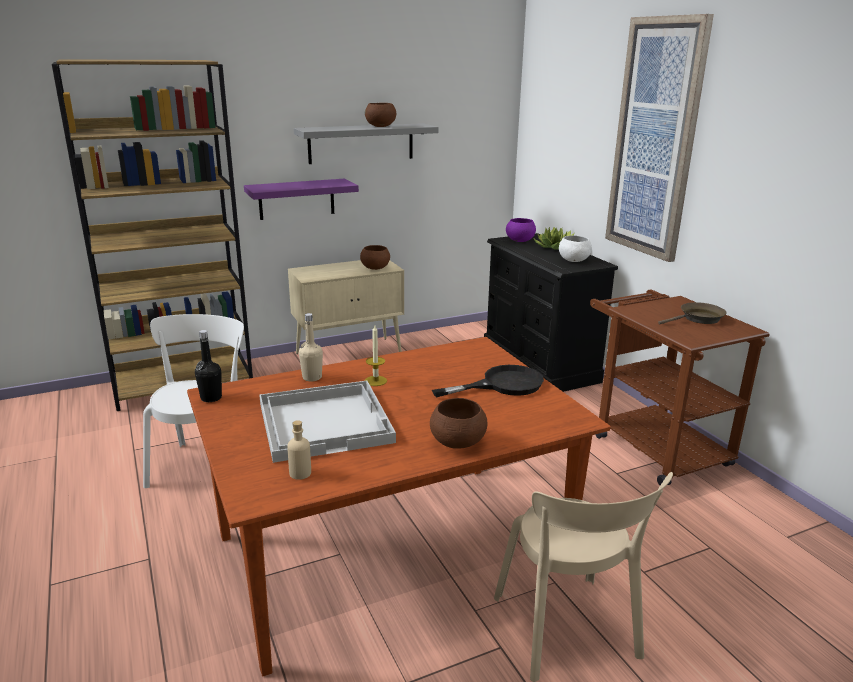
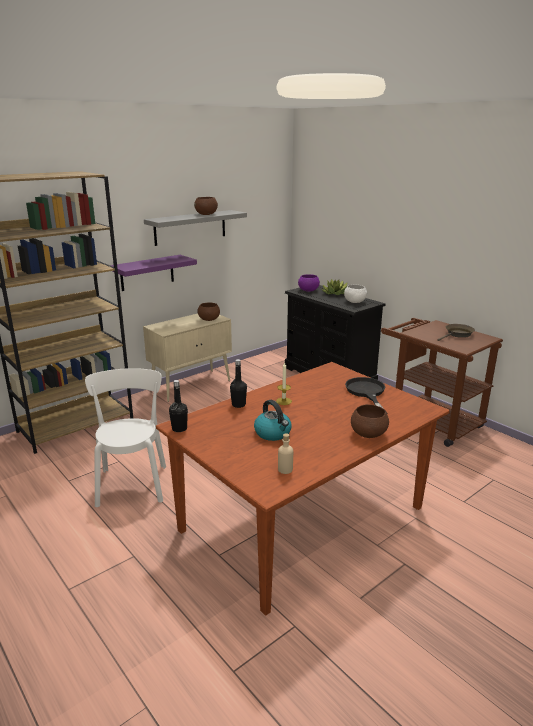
camera: 15 degrees left, 0 degrees up
(312, 377) = (238, 404): beige bottle -> black bottle
(325, 421) = (273, 433): white tray -> kettle
(502, 385) = (367, 393): black frying pan -> black frying pan turned 60 degrees counterclockwise
(568, 631) = (439, 546): beige chair -> none
(655, 139) = (409, 217): picture -> none

